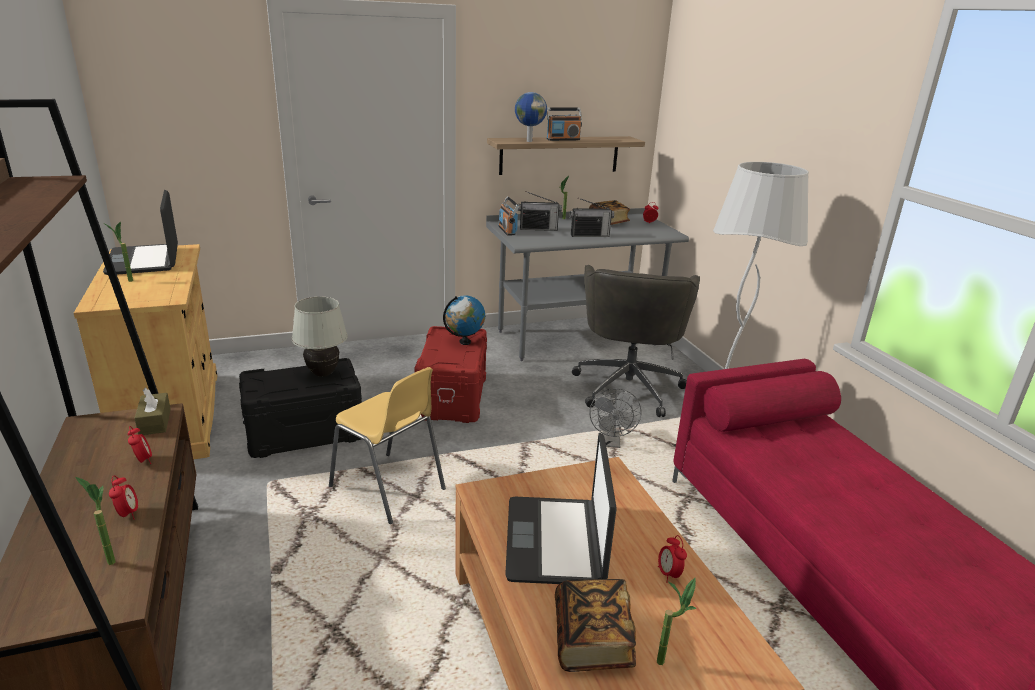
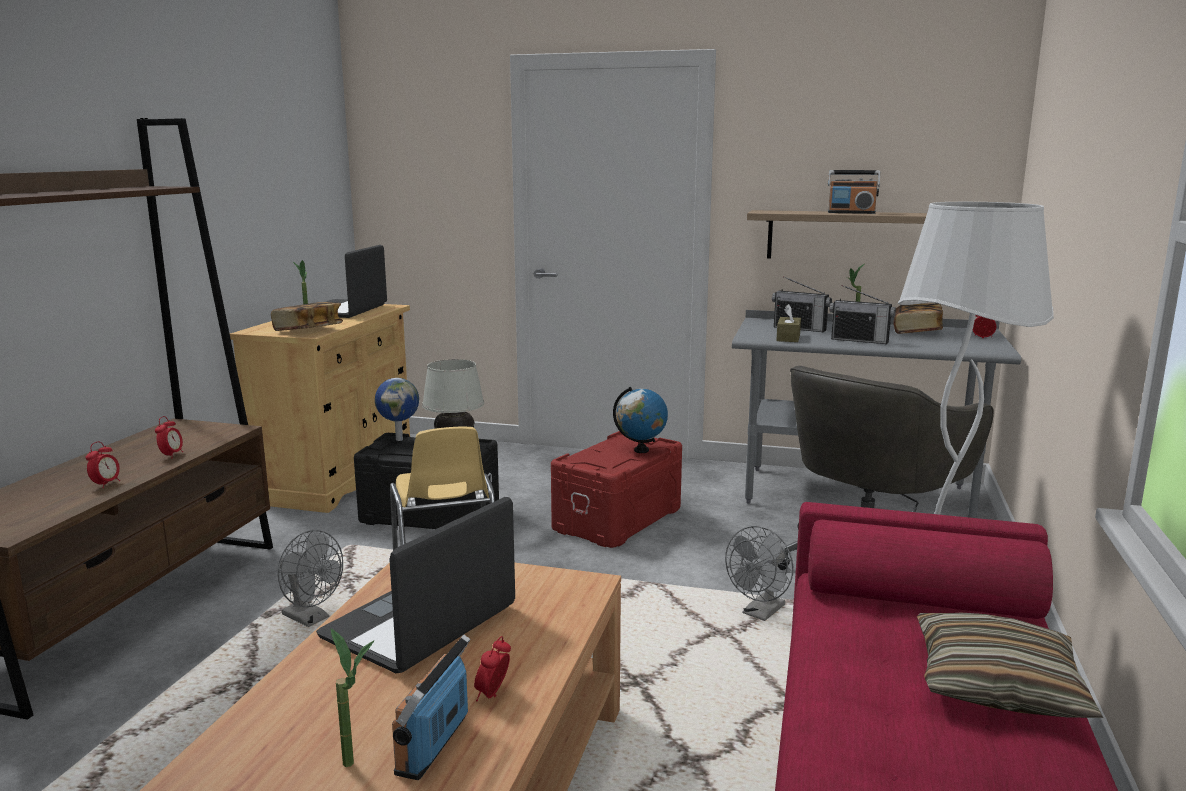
camera: 35 degrees right, 10 degrees down
(108, 558) = (50, 506): potted plant -> none
(155, 422) = (221, 433): brown tissue box -> brown tissue box (788, 337)
(319, 559) = (311, 619): none -> grey fan
(507, 230) = (754, 326): radio -> radio (433, 744)
(529, 141) = (797, 212): globe -> globe (399, 439)
(592, 640) = (315, 715): book -> book (308, 330)
(857, 461) = (997, 684): none -> pillow

